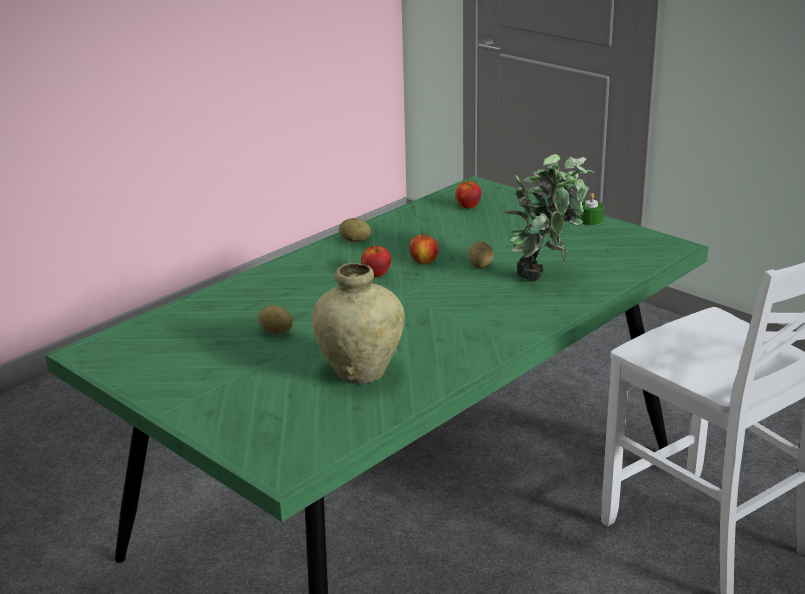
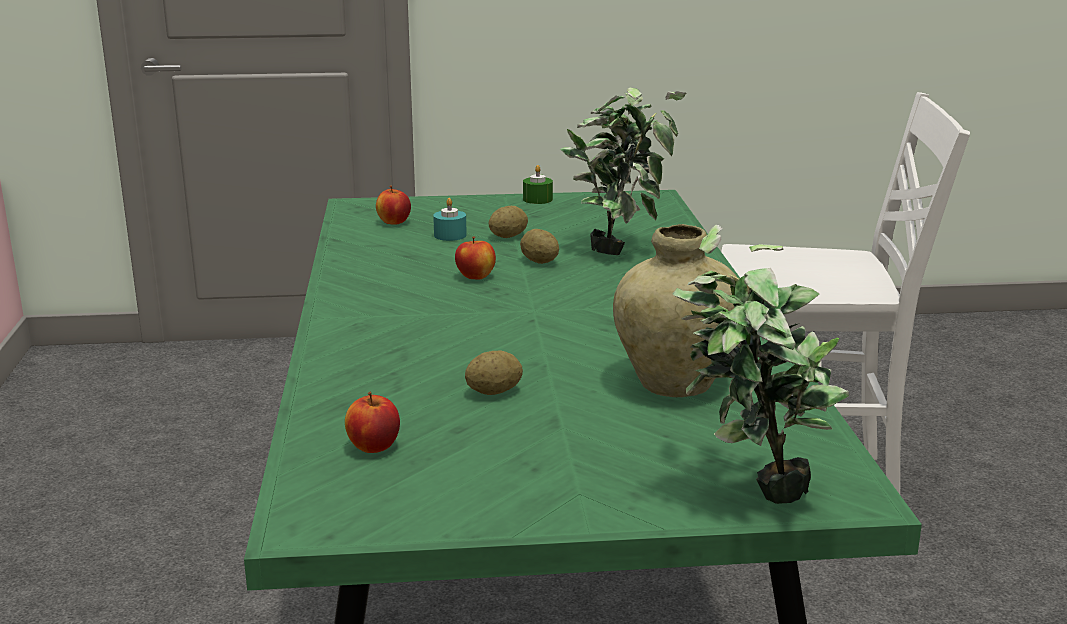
camera: 50 degrees left, 5 degrees down
(249, 441) = (748, 494): none -> potted plant
(355, 241) = (352, 285): potato -> potato (508, 236)
(376, 274) = (456, 303): apple -> apple (373, 447)
(476, 227) = (450, 235): none -> turquoise candle

